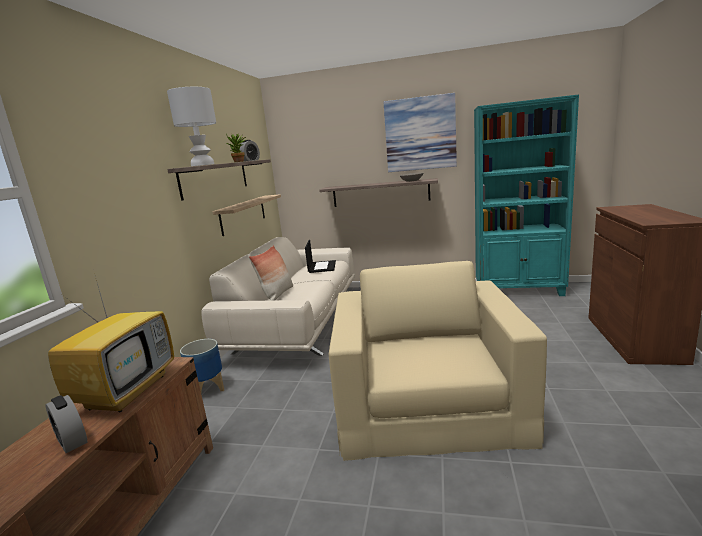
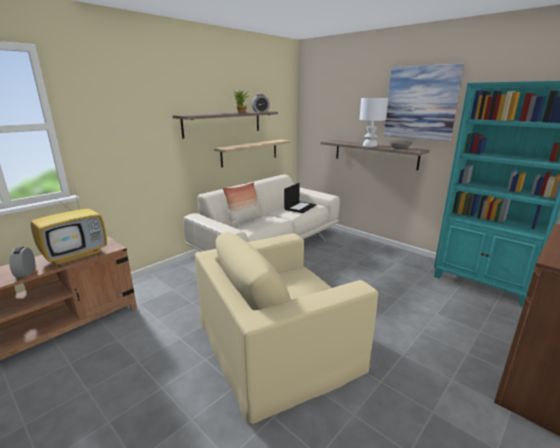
camera: 30 degrees right, 5 degrees up
(203, 165) = (199, 114): white table lamp -> white table lamp (370, 145)
(208, 389) = (172, 271): planter -> none
(428, 402) = (277, 343): beige armchair -> beige armchair turned 150 degrees counterclockwise

